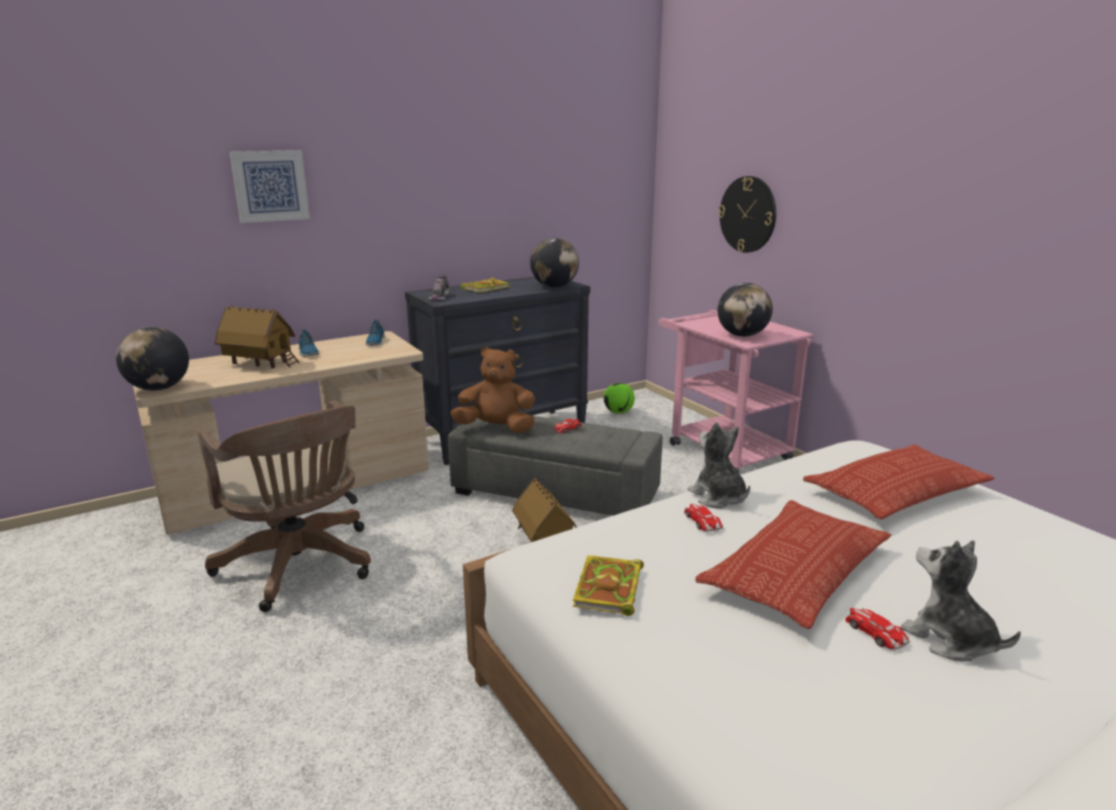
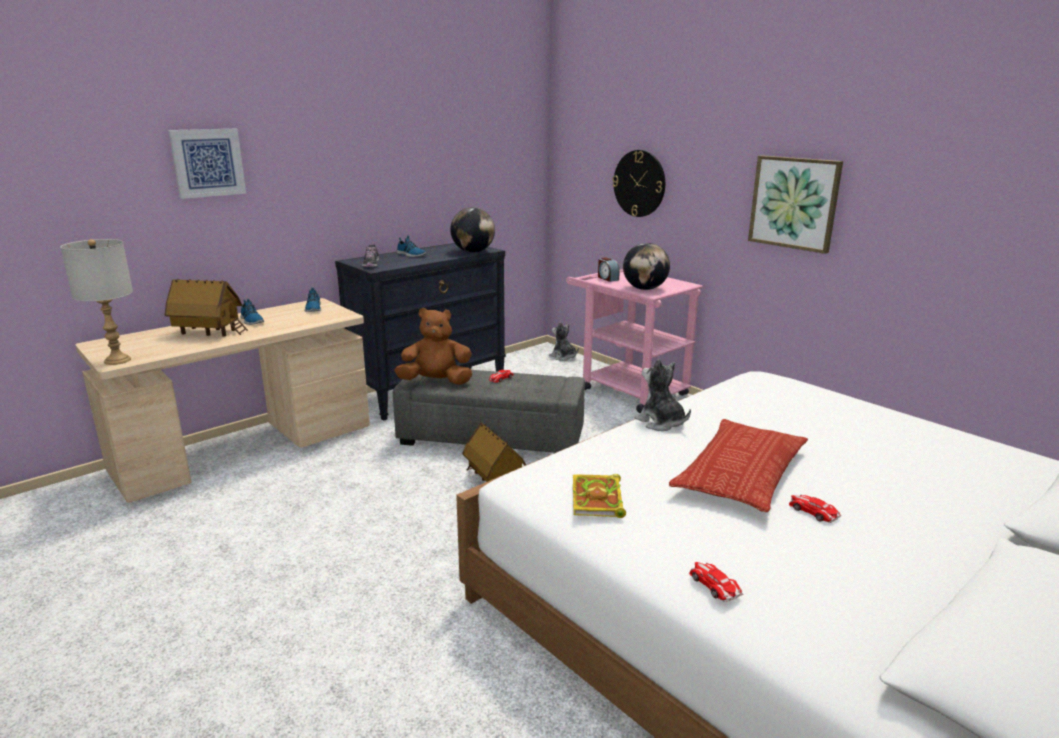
camera: 10 degrees left, 0 degrees up
(159, 388) = (117, 360): globe -> grey table lamp
(300, 567) = (272, 520): brown office chair -> none
(486, 288) = (411, 255): book -> shoe
(618, 412) = (529, 364): football -> none
(702, 521) = (654, 442): toy car -> toy car (714, 585)
(703, 321) = (607, 278): none -> alarm clock
(896, 492) = (798, 408): pillow -> none
(924, 240) = (794, 203): none -> picture
(949, 639) = (867, 511): plush toy -> plush toy (563, 357)

